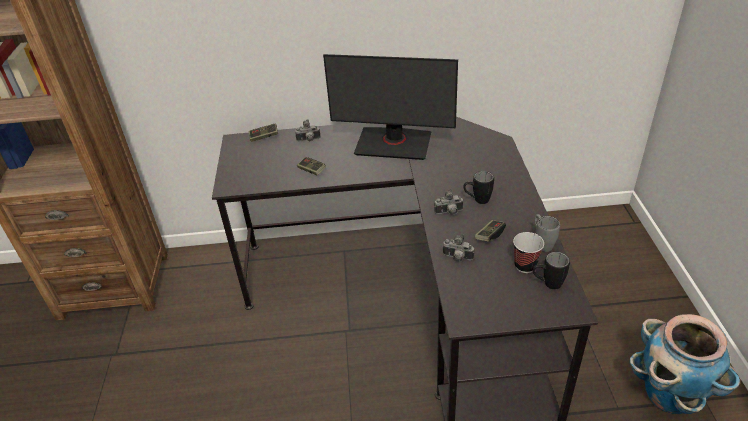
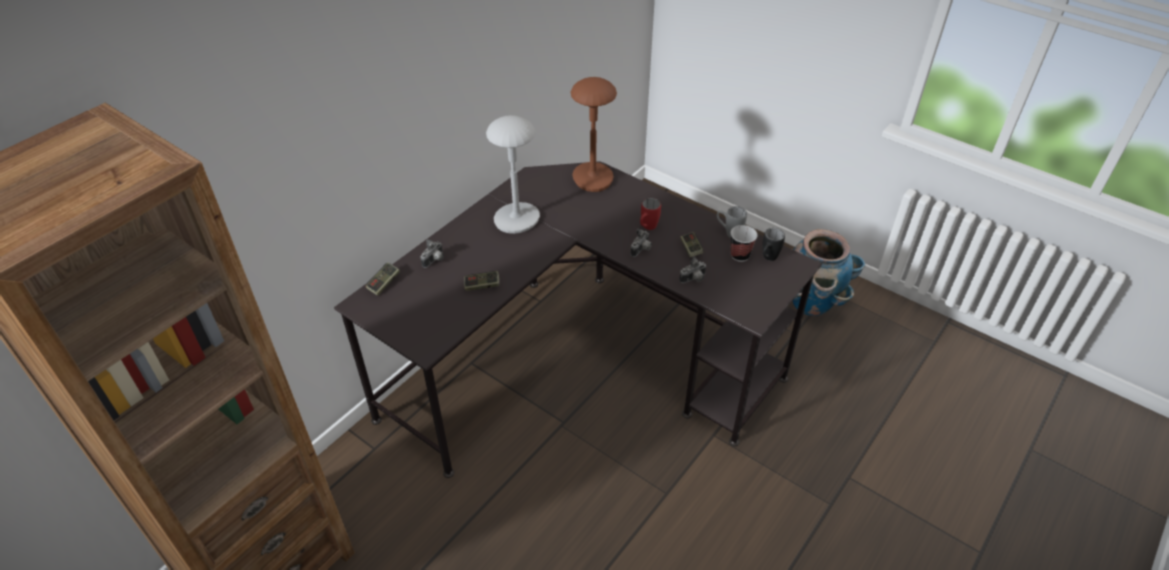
camera: 50 degrees left, 5 degrees up
(393, 143) = (517, 219): monitor -> grey table lamp
(477, 200) = (647, 228): black mug -> red mug
(487, 145) = (592, 178): none -> brown table lamp

